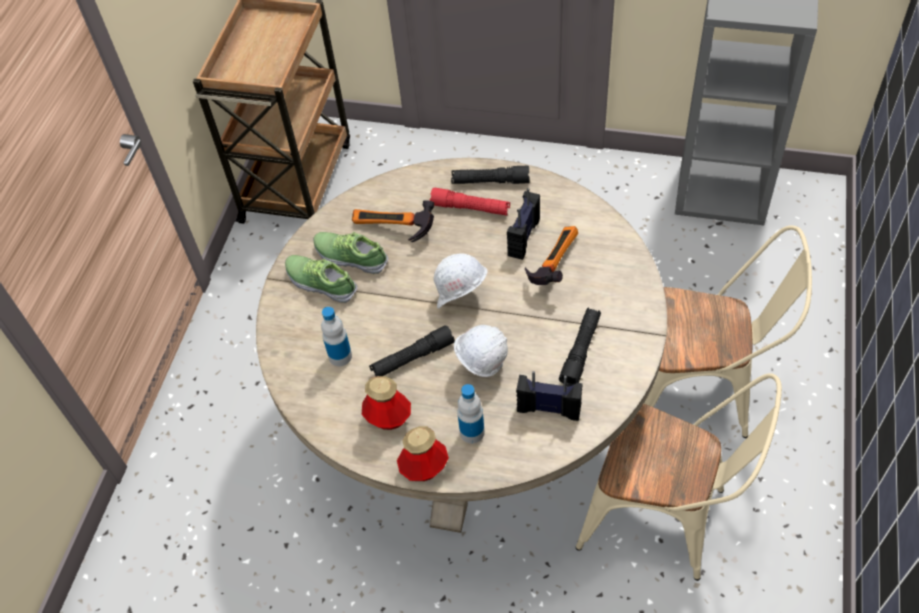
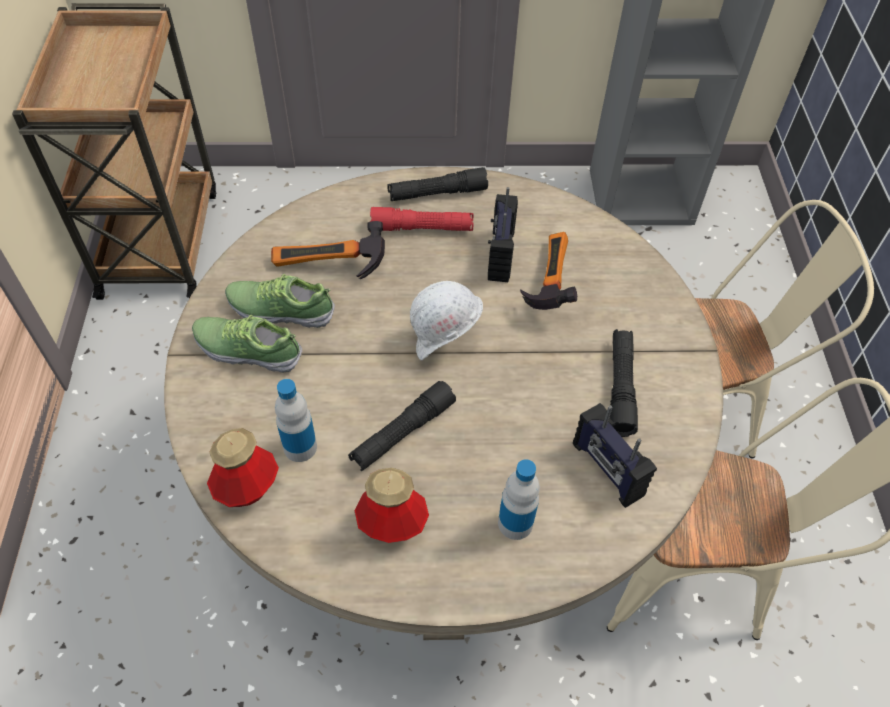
camera: 20 degrees left, 0 degrees up
(424, 468) = (464, 589): bottle -> bottle (247, 488)
(481, 366) = (499, 428): white hard hat -> none
(549, 408) = (606, 470): radio -> radio turned 120 degrees counterclockwise

